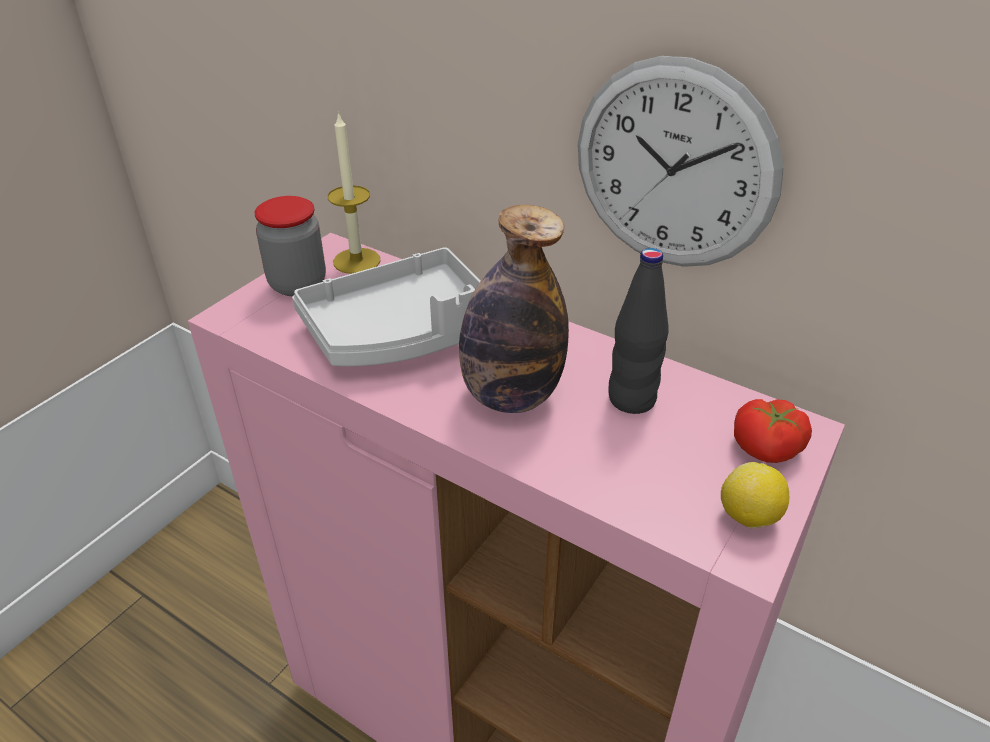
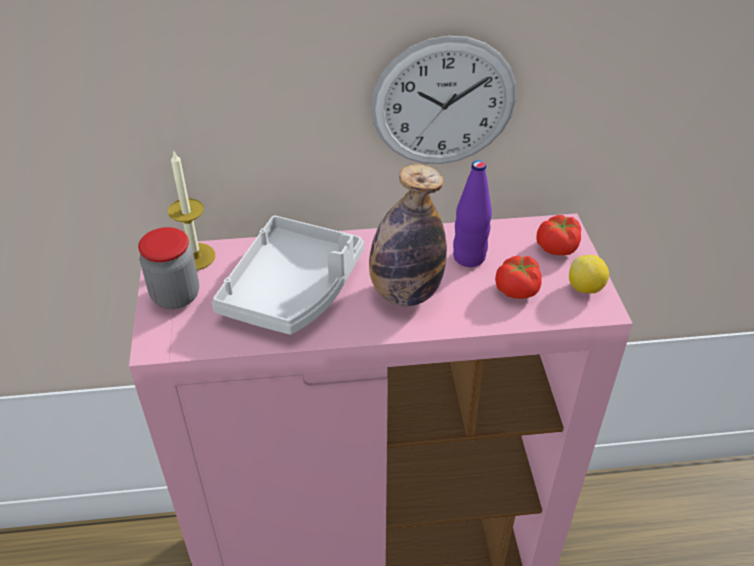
camera: 40 degrees left, 5 degrees up
(631, 399) = (469, 257): black bottle -> purple bottle
(652, 466) = (518, 289): none -> tomato

